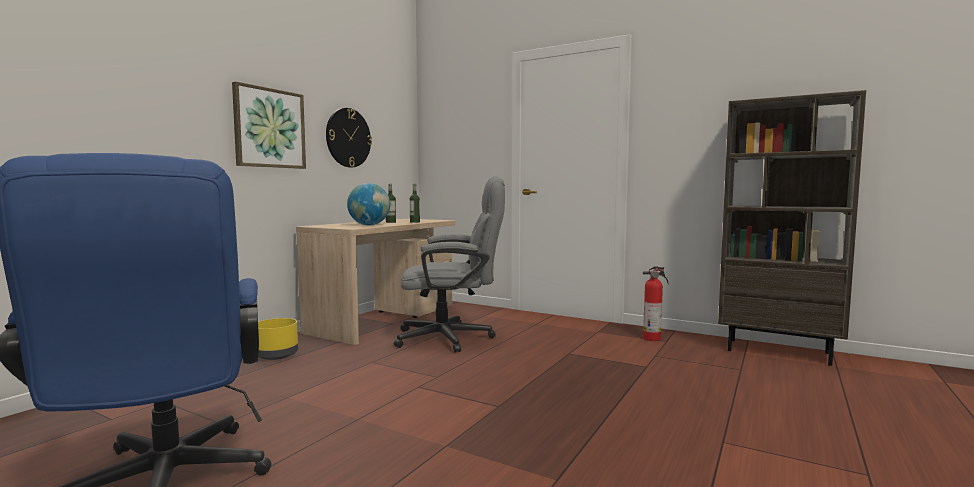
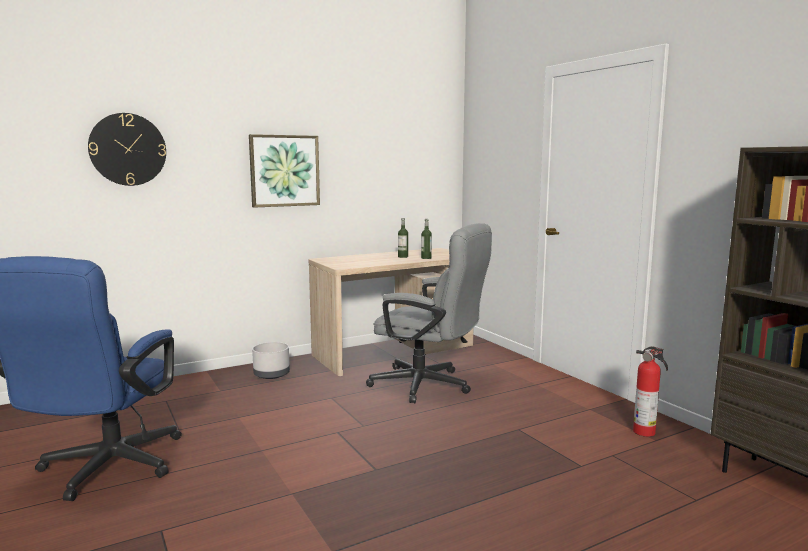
camera: 30 degrees right, 5 degrees up
(276, 355) = (271, 374): yellow planter -> grey planter
(348, 138) = (371, 170): wall clock -> wall clock (128, 149)
(369, 225) = (369, 262): globe -> none

